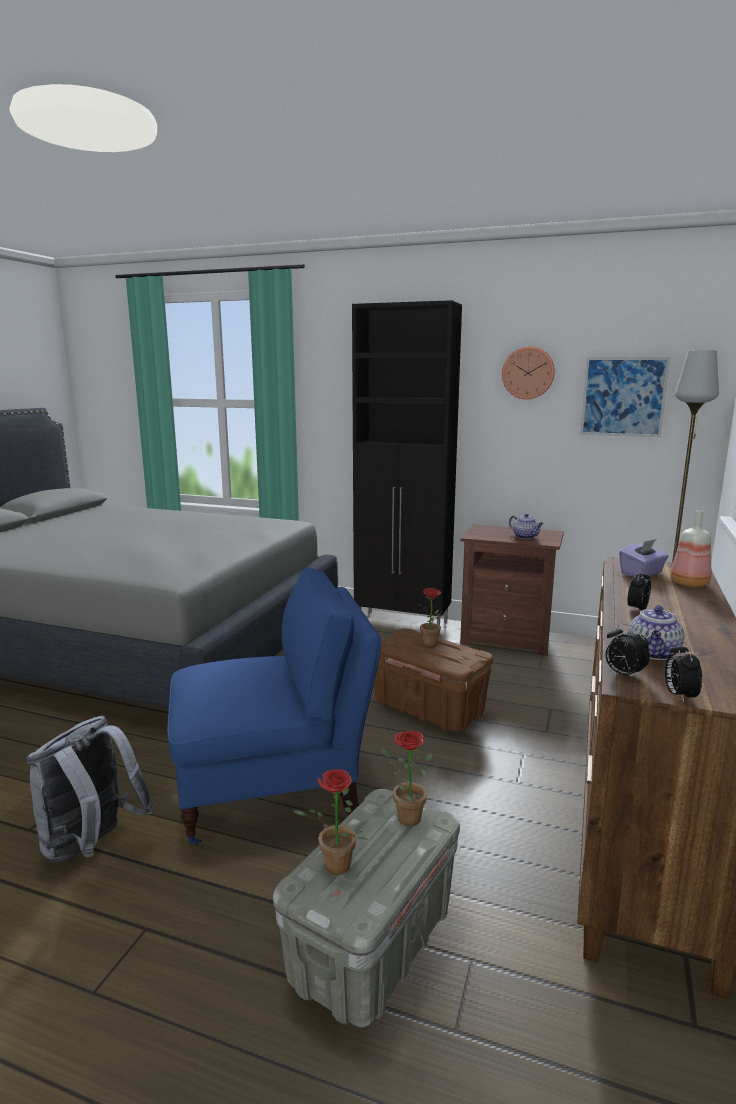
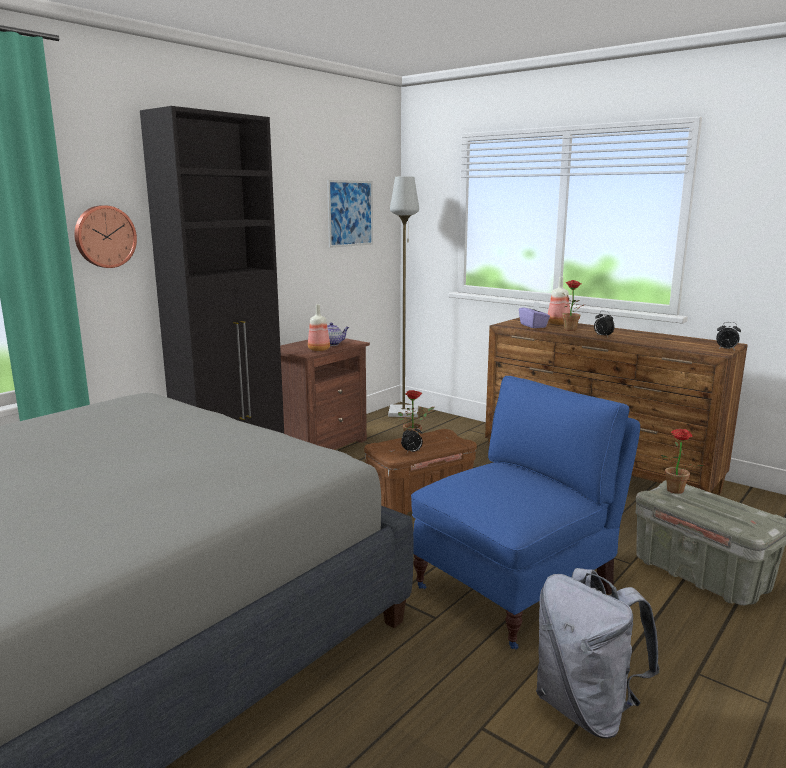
camera: 70 degrees left, 0 degrees up
(275, 790) = (518, 589): blue armchair -> blue armchair turned 45 degrees clockwise
(332, 867) = (731, 519): potted plant -> potted plant (571, 330)
(496, 536) = (318, 349): none -> bottle
(528, 373) = (290, 193): wall clock -> wall clock (104, 236)
(623, 674) = (702, 352): alarm clock -> alarm clock (412, 452)
(654, 653) = (672, 344): teapot -> none

